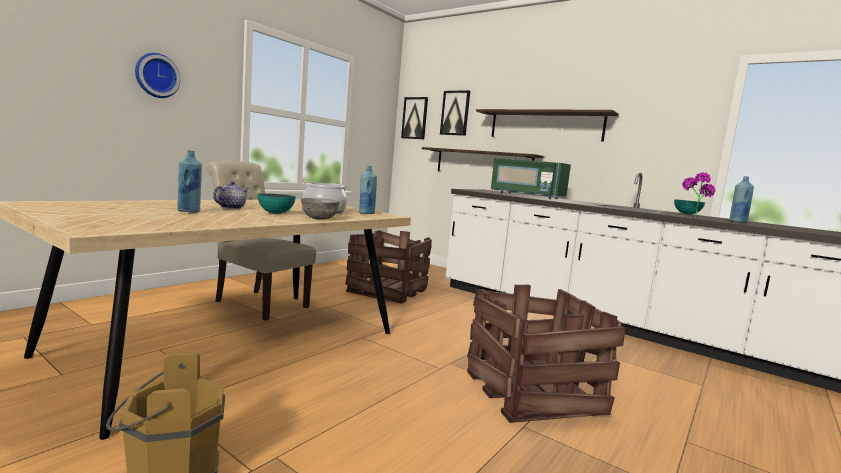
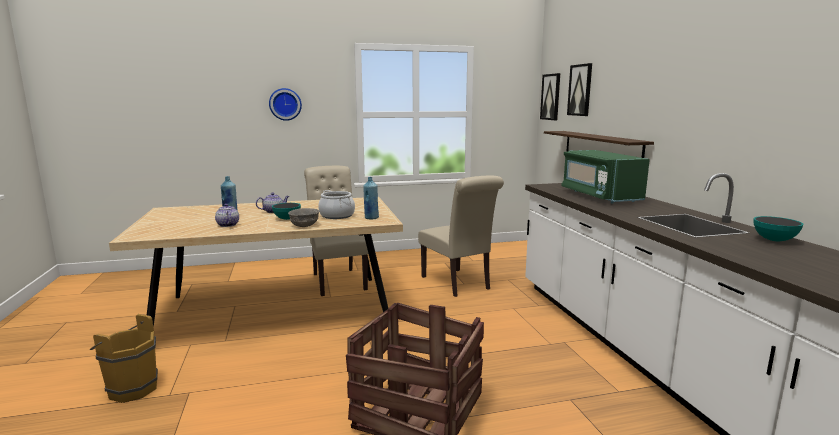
camera: 40 degrees right, 5 degrees up
(215, 218) = (227, 225): none -> teapot
(387, 291) = (458, 284): crate -> beige chair
(545, 126) = (656, 103): shelf -> none
(693, 217) = (733, 249): potted plant -> none
(737, 222) = (801, 265): blue bottle -> none

